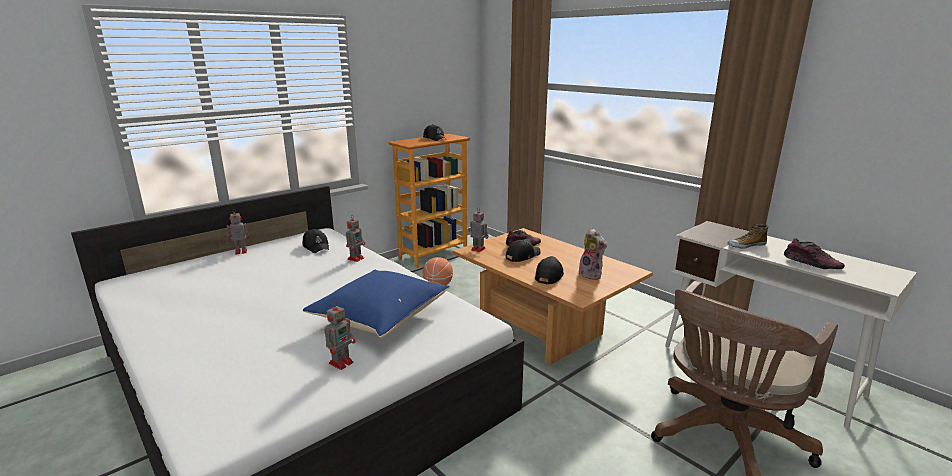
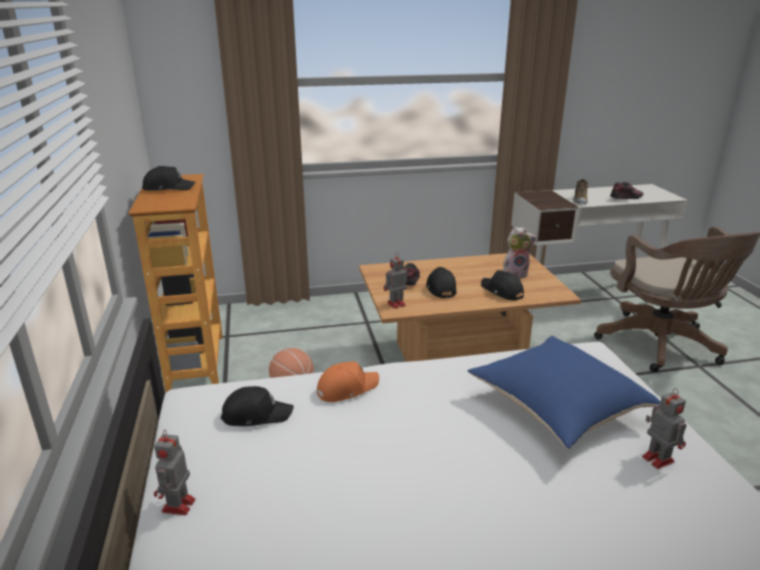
camera: 60 degrees left, 5 degrees up
(356, 258) = (347, 388): toy robot -> orange cap

